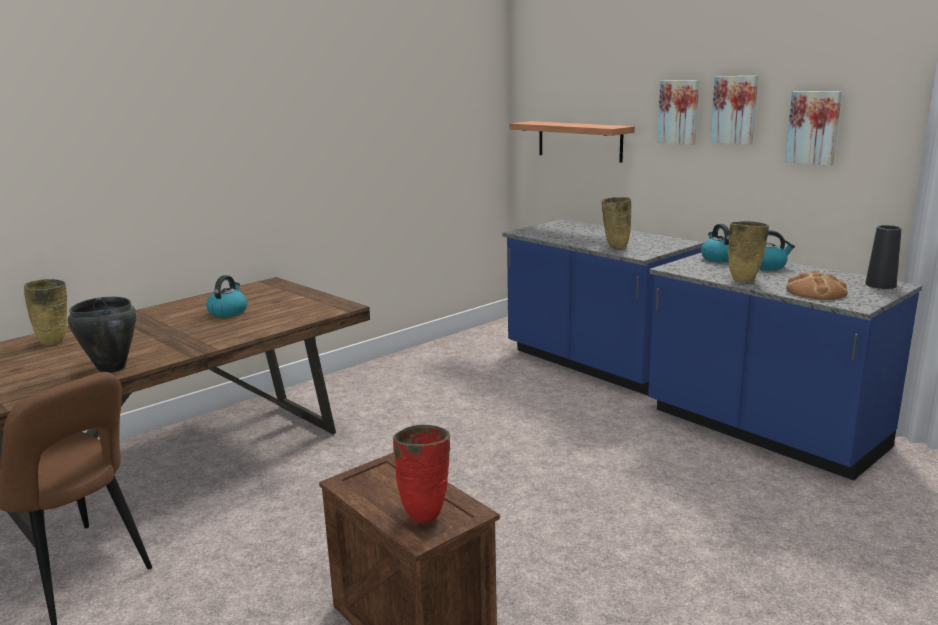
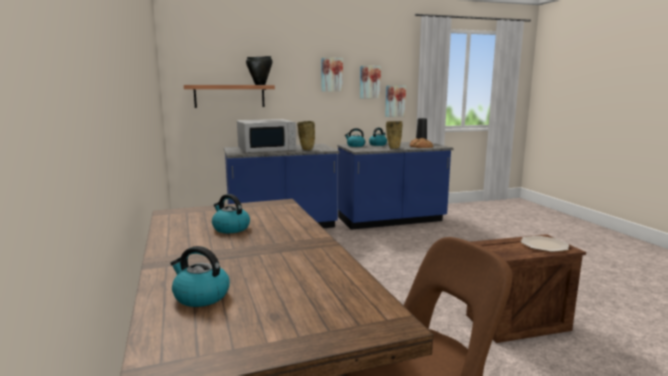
camera: 65 degrees left, 5 degrees down
(55, 342) = (200, 296): beige vase -> kettle
(111, 368) = (332, 271): black cooking pot -> black cooking pot (260, 84)
(426, 513) = (544, 245): red vase -> plate
(583, 233) = (267, 149): none -> white microwave
(679, 112) = (300, 76): picture -> picture (395, 101)

